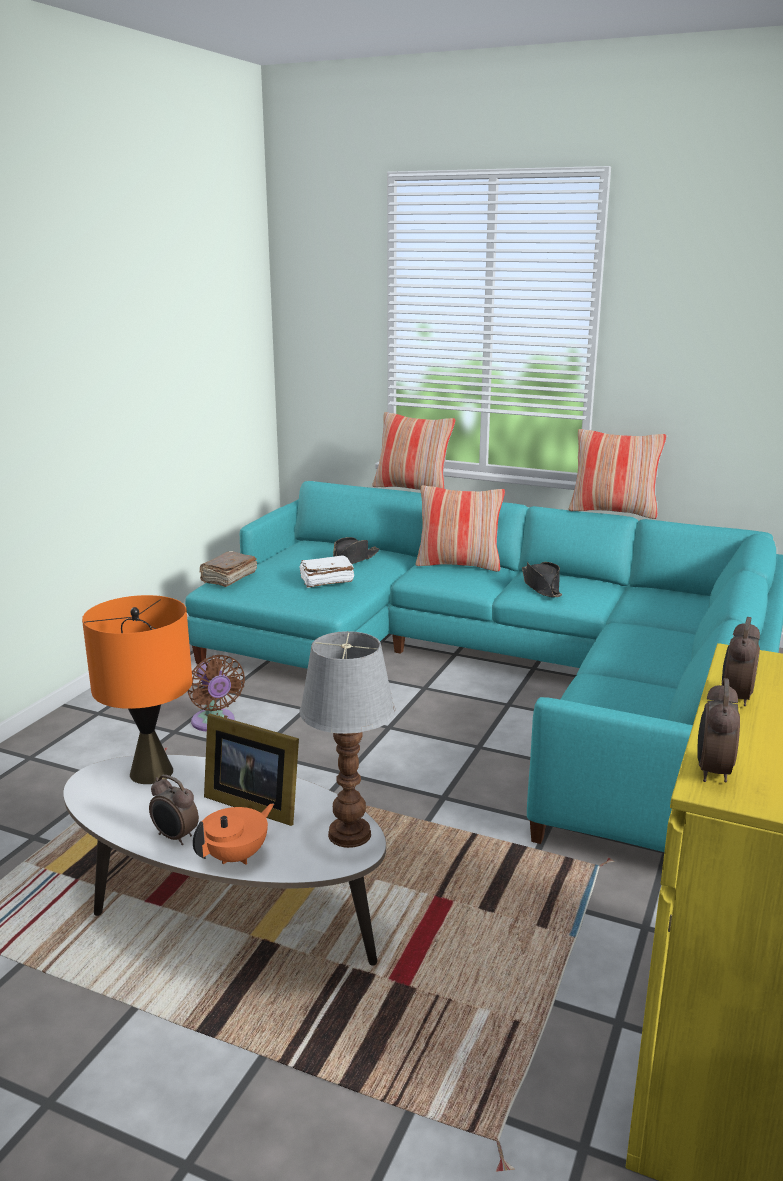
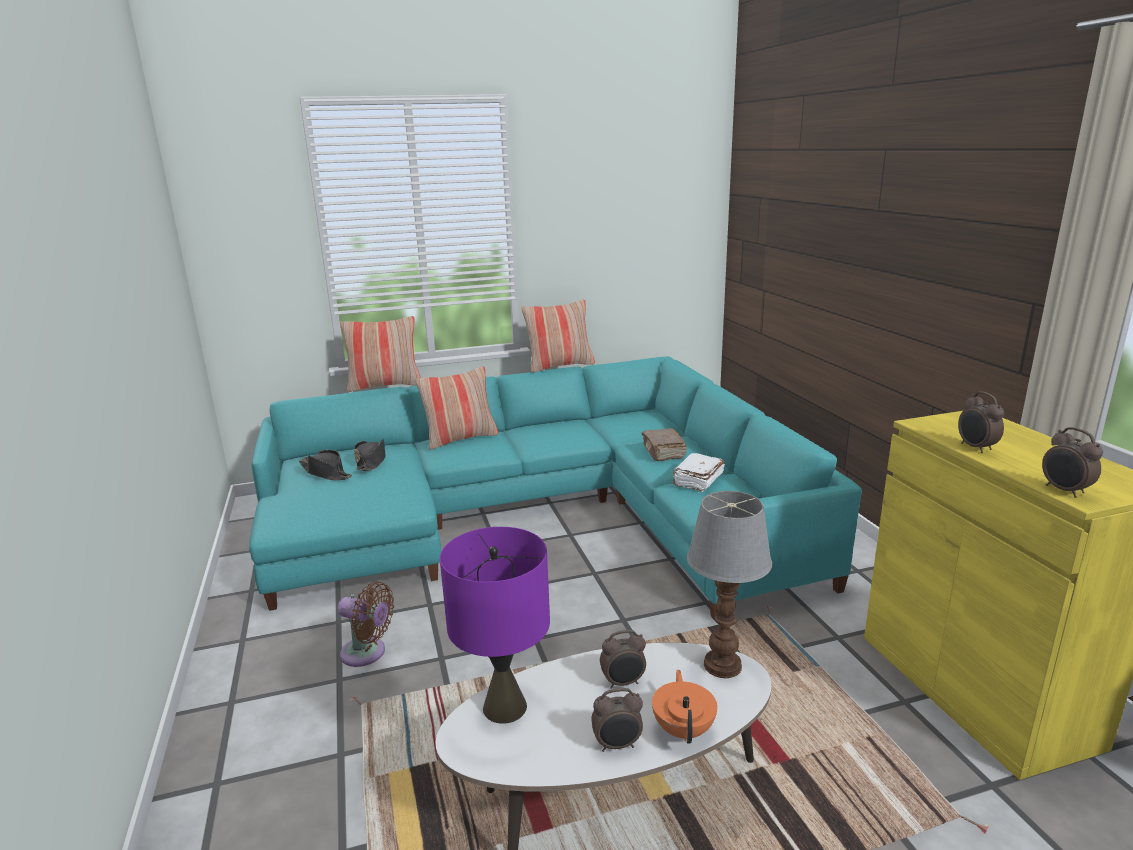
camera: 40 degrees left, 0 degrees up
(151, 773) = (504, 708): orange table lamp -> purple table lamp
(228, 578) = (279, 513): brown book -> brown book (663, 452)
(252, 802) = (623, 683): picture frame -> alarm clock
(326, 581) = (378, 485): white book -> white book (697, 481)
(541, 586) = (545, 436): black hat -> black hat (326, 473)

